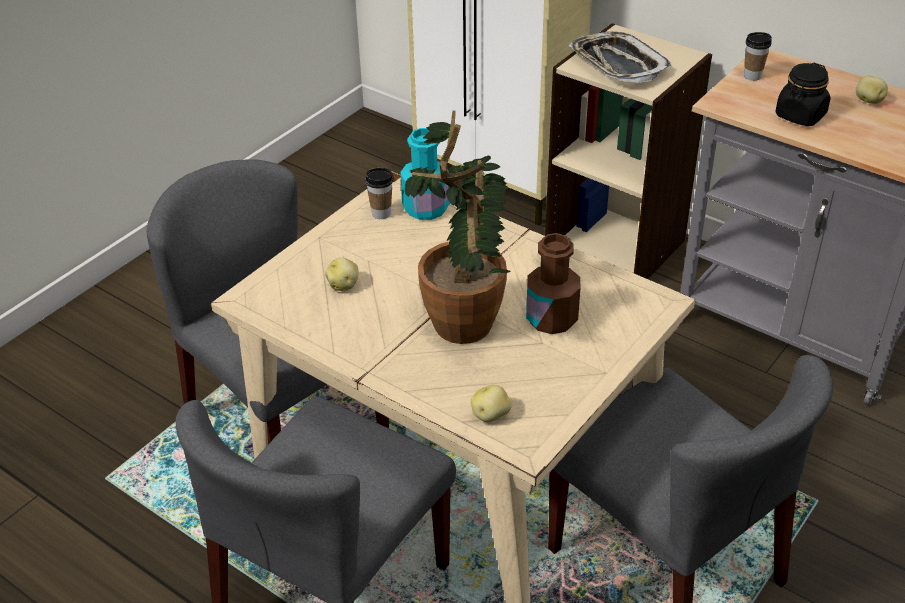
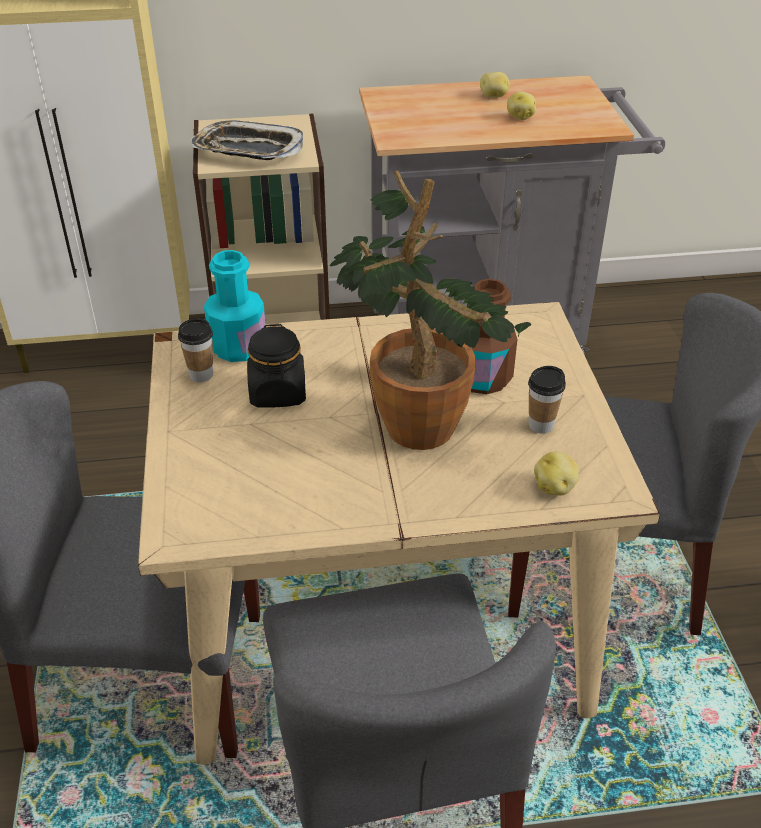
camera: 45 degrees left, 0 degrees up
(343, 285) = (260, 460): potato -> potato (520, 117)
(752, 76) = (389, 110): cup -> cup (541, 425)
(800, 115) = (466, 125): black jar -> black jar (278, 393)

